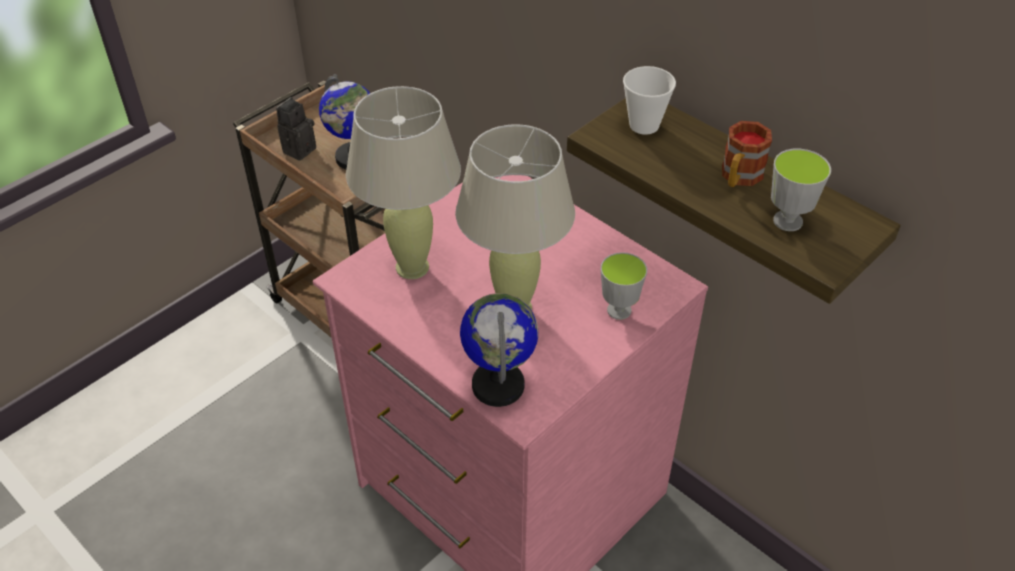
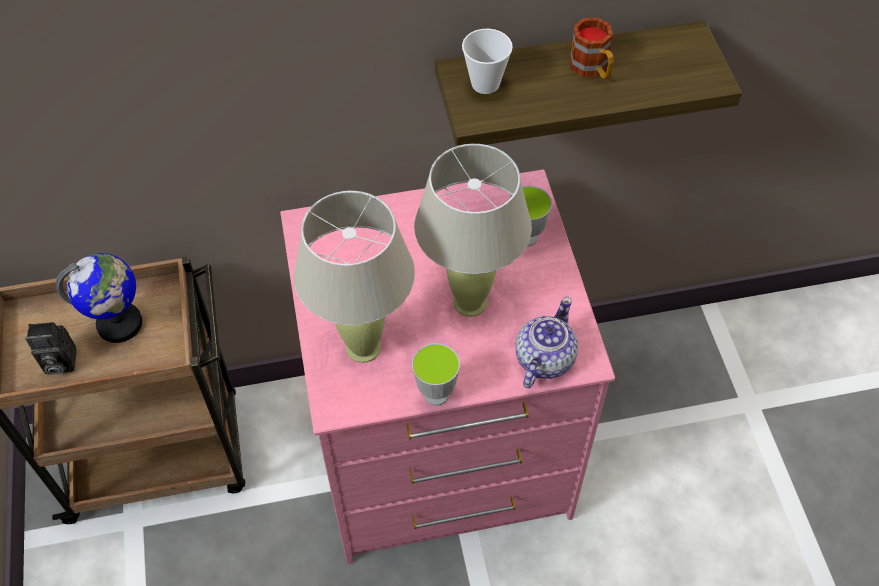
camera: 55 degrees left, 10 degrees up
(299, 149) = (58, 363): camera -> camera turned 75 degrees counterclockwise
(498, 385) = (543, 359): globe -> teapot
(787, 221) = (659, 73): cup -> cup (436, 394)

